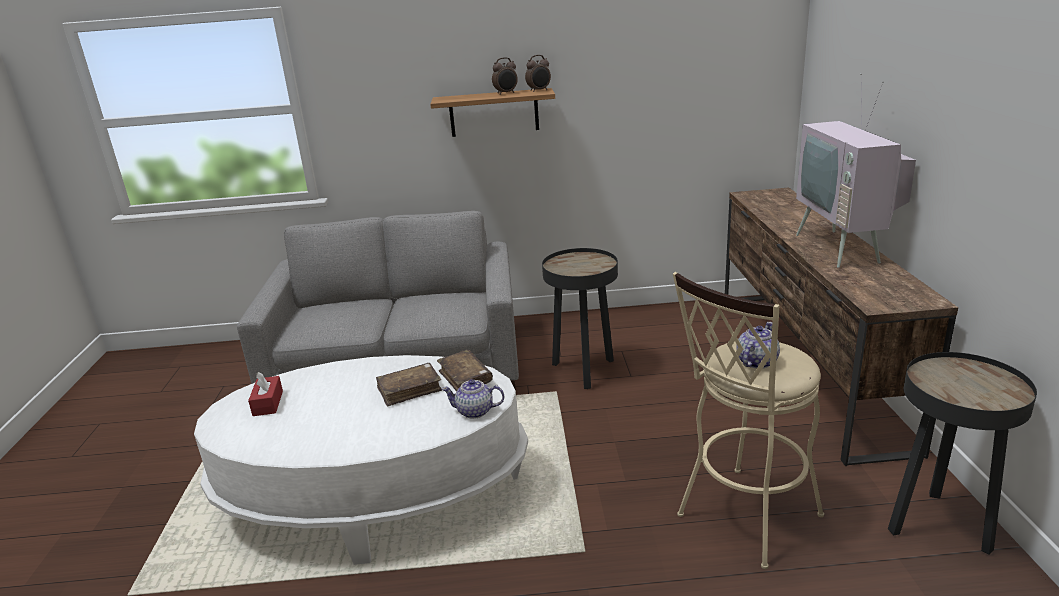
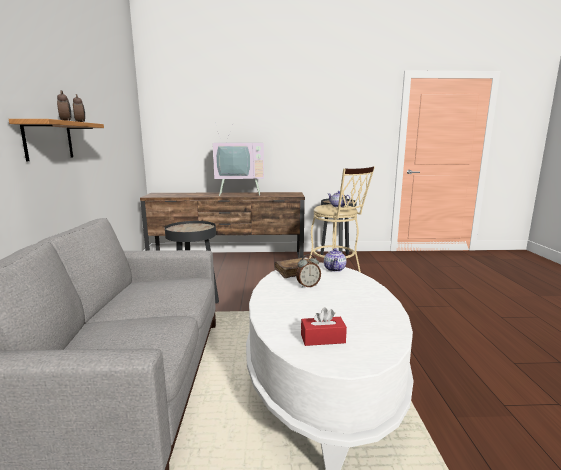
camera: 90 degrees left, 10 degrees down
(409, 390) = (308, 285): brown book -> alarm clock

